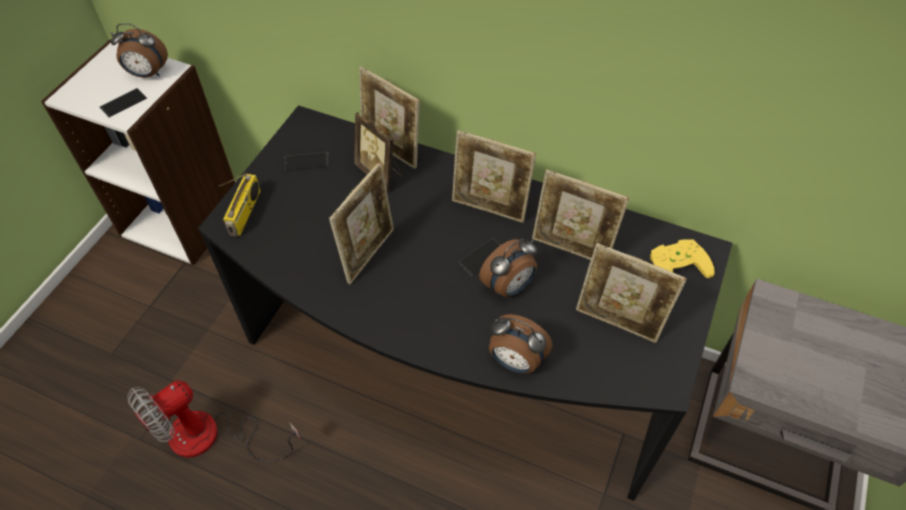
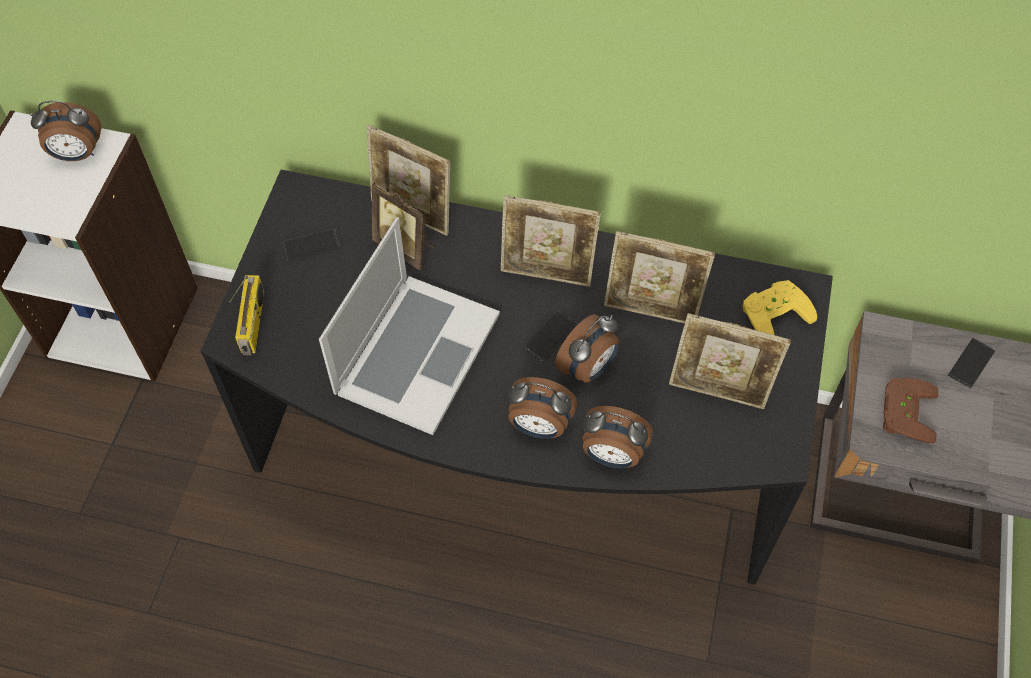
camera: 10 degrees left, 5 degrees up
(123, 103) = (58, 199): phone -> phone (971, 363)
(211, 437) = (237, 595): fan -> none
(368, 253) = (416, 352): picture frame -> laptop
(457, 328) = (539, 426): none -> alarm clock
(782, 366) = (903, 411): none -> brown game controller

